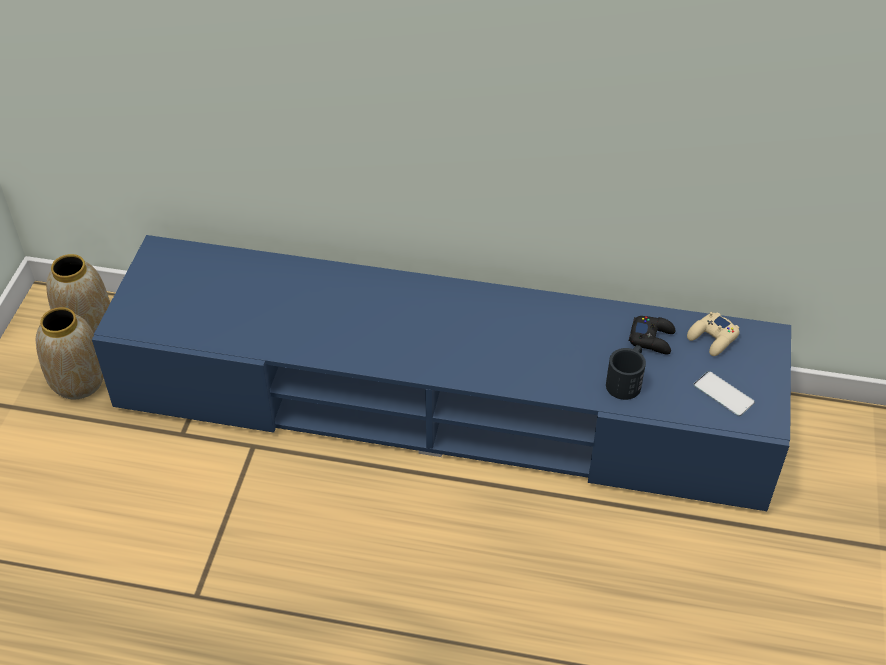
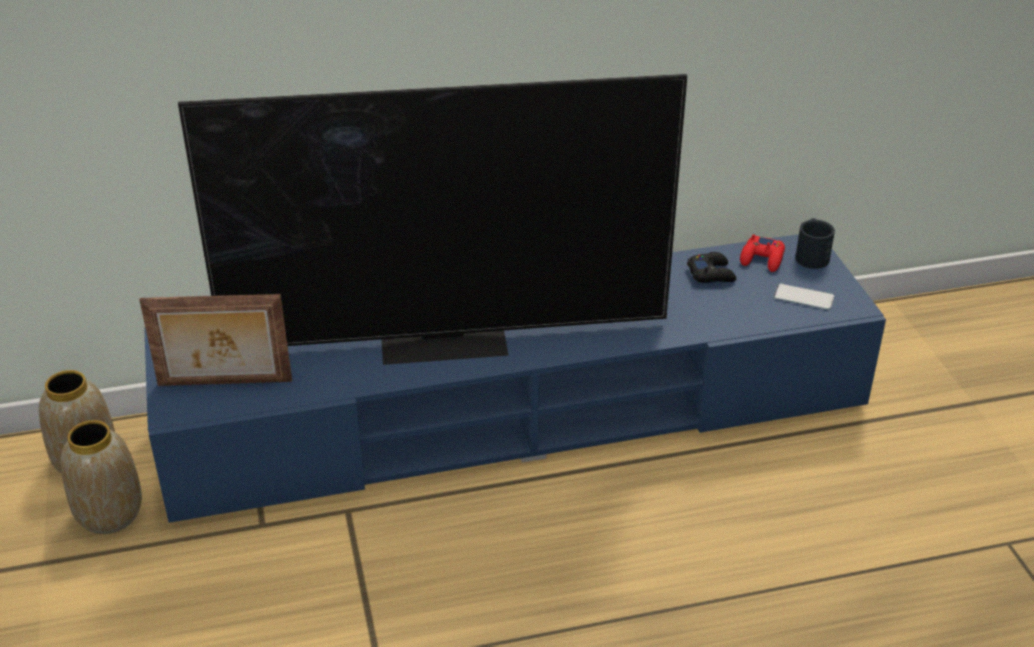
camera: 25 degrees left, 10 degrees down
(173, 312) = (224, 384): none -> picture frame
(373, 327) = (446, 338): none -> television
(626, 380) = (714, 311): black mug -> black mug (811, 254)
(712, 338) = (762, 259): beige game controller -> red game controller

